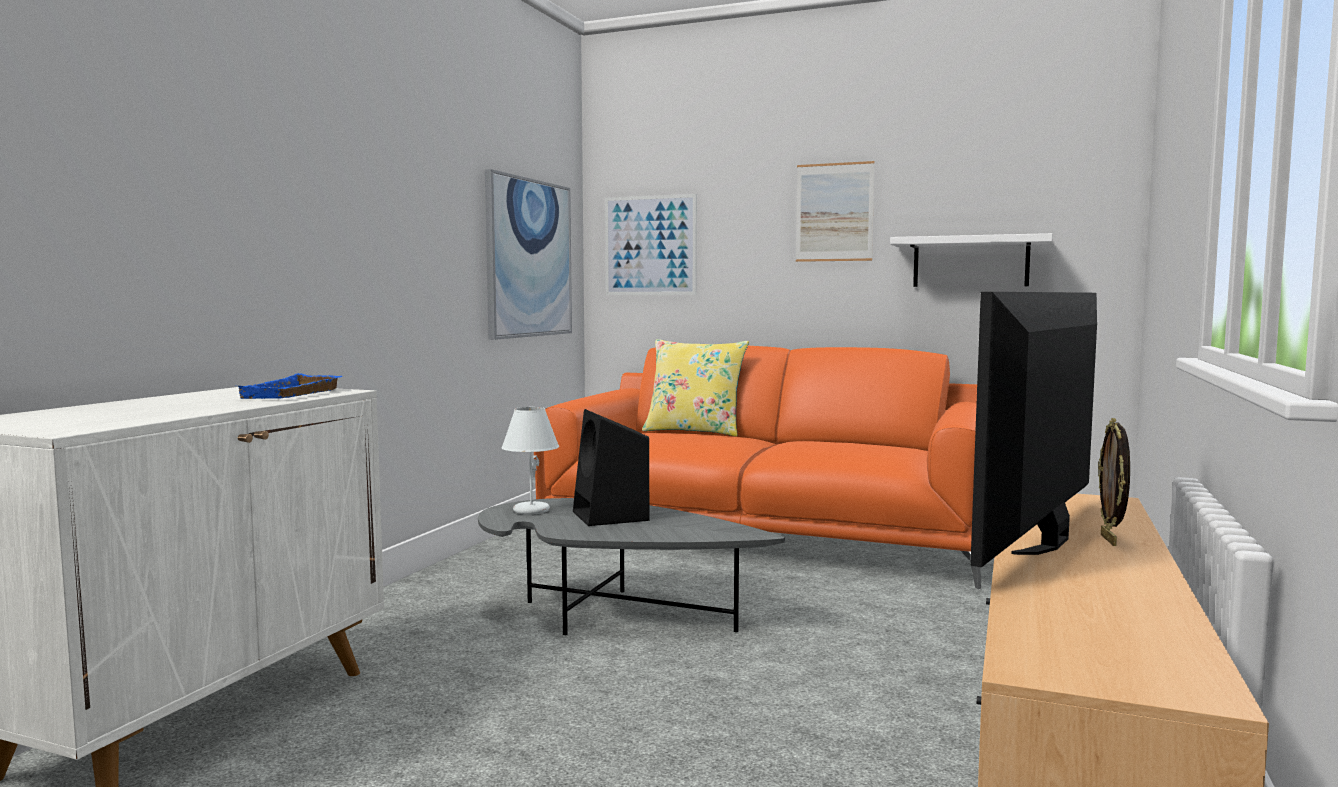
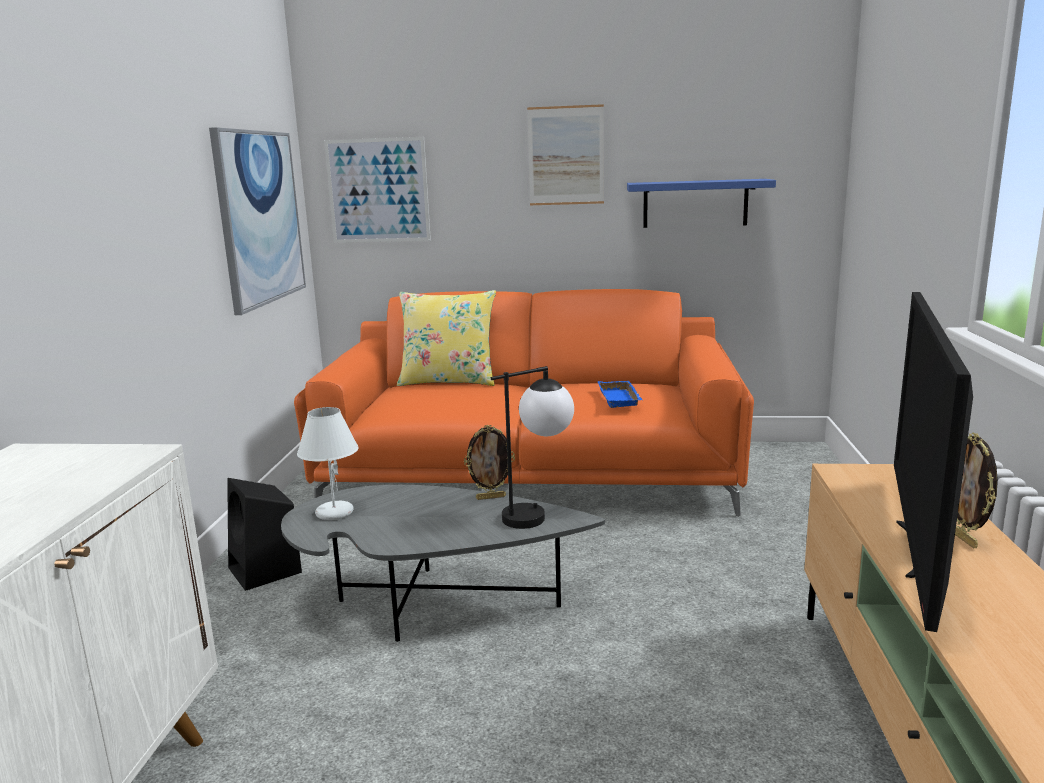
camera: 15 degrees left, 10 degrees up
(293, 394) = (88, 471): blue tray -> blue tray (621, 399)
(611, 516) = (422, 511): black speaker -> black speaker (266, 571)
(683, 514) = (491, 497): none -> picture frame
(720, 528) = (538, 514): none -> table lamp
(970, 262) = (695, 203): white shelf -> blue shelf

